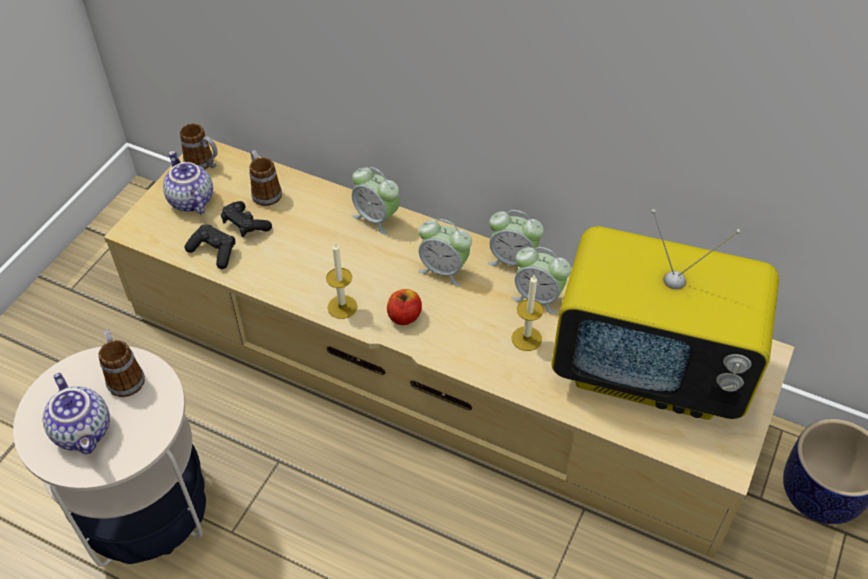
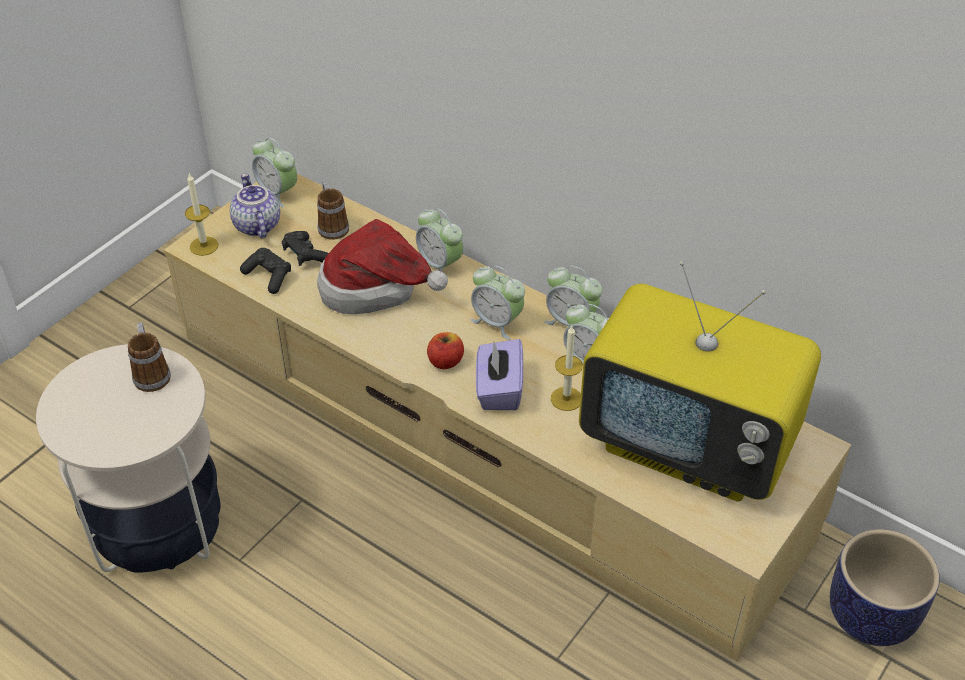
camera: 10 degrees right, 5 degrees down
(85, 431) = (103, 417): teapot -> none
(204, 164) = (277, 192): mug -> alarm clock
(322, 251) = (377, 289): none -> hat
(342, 307) = (384, 344): candle -> candle (204, 246)
(461, 338) = (499, 390): none -> purple tissue box

